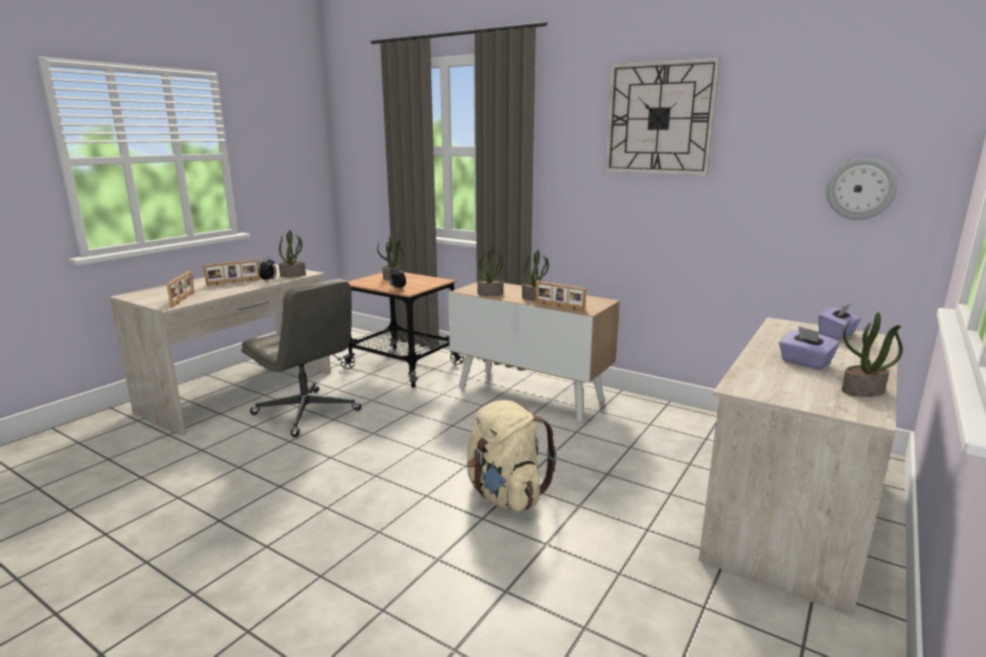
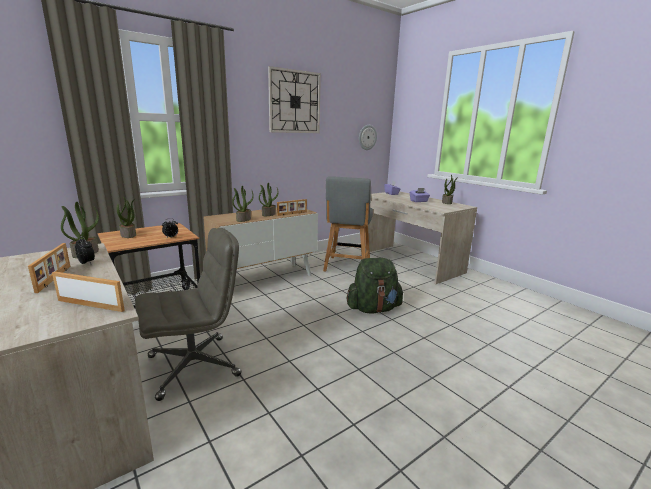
camera: 70 degrees left, 0 degrees up
(505, 495) = (373, 309): beige backpack -> green backpack
(656, 443) = (347, 267): none -> grey chair

